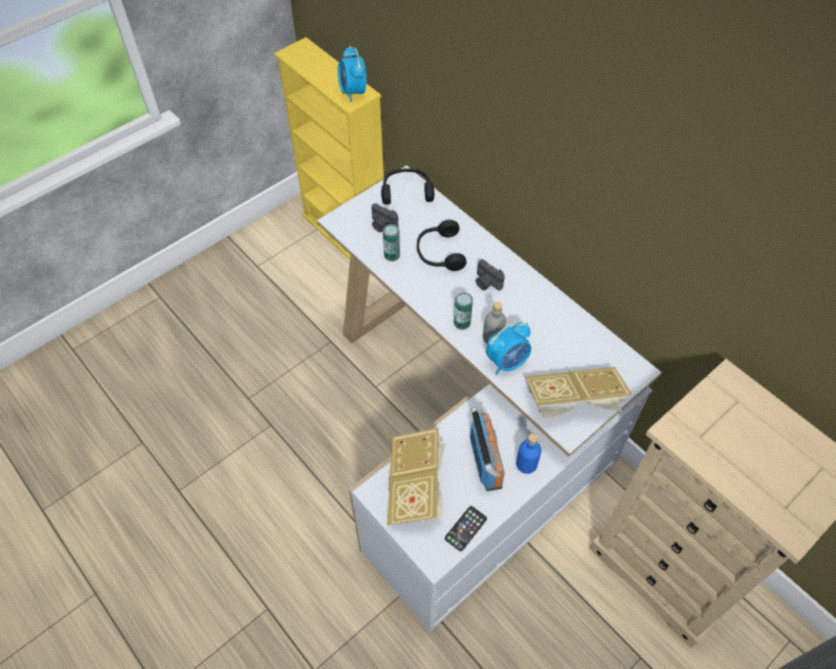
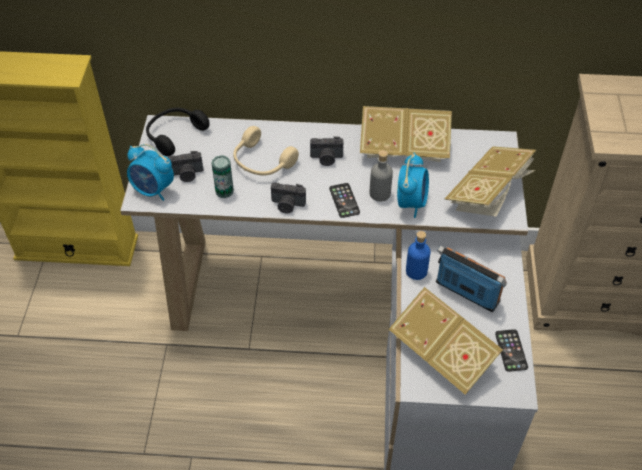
camera: 45 degrees left, 5 degrees down
(353, 92) = (62, 67): alarm clock -> alarm clock (153, 190)
(420, 296) = (287, 205): none -> camera
(439, 253) = (261, 162): black headphones -> beige headphones
(462, 323) = (344, 200): can -> phone
(526, 464) = (495, 270): blue bottle -> blue bottle (416, 271)
(552, 318) = (403, 149): none -> book

